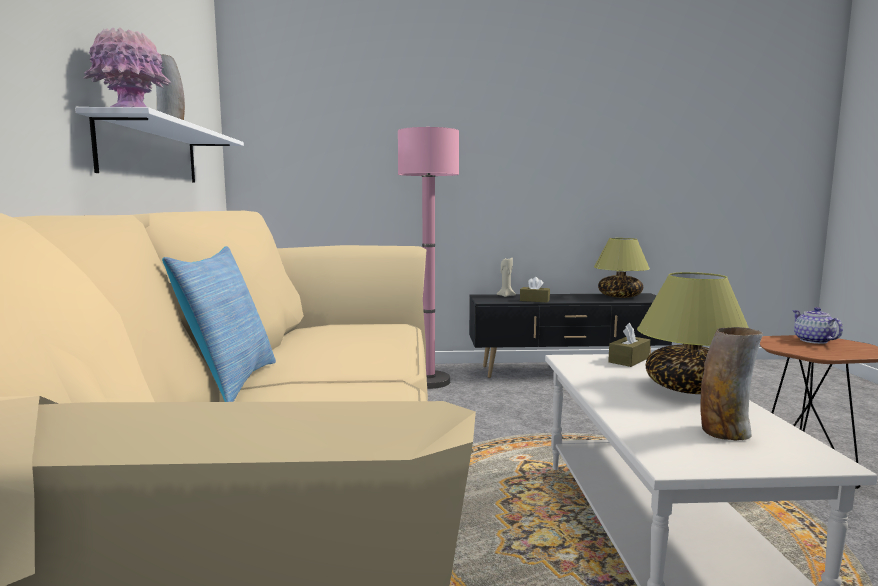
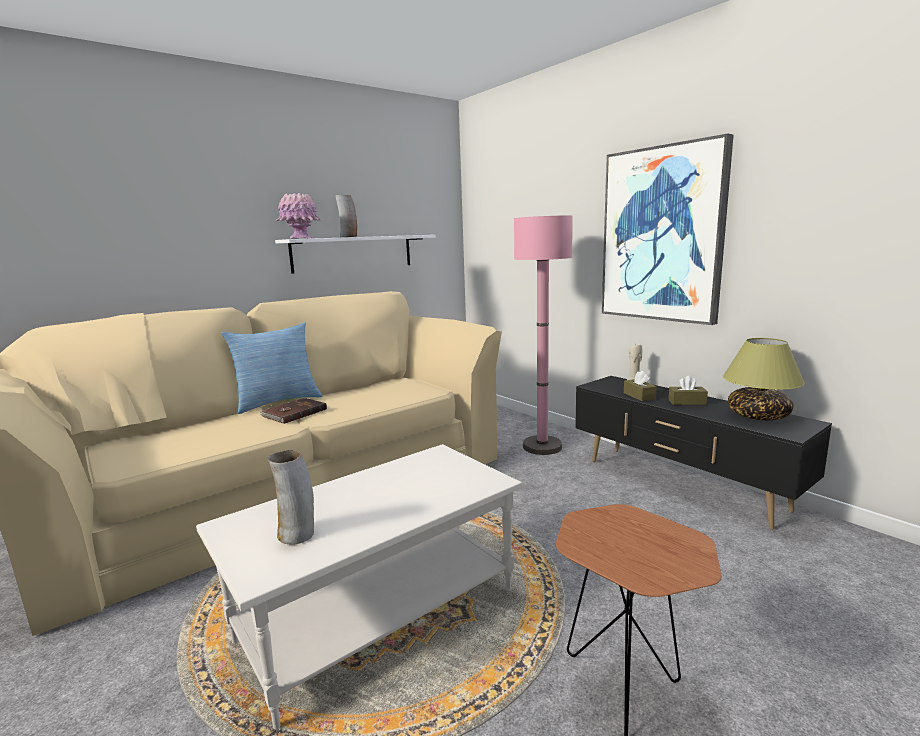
camera: 55 degrees right, 5 degrees up
(330, 377) = (294, 413): none -> brown book
(512, 160) = (662, 235): none -> picture
(629, 360) = (467, 471): brown tissue box -> brown tissue box (687, 402)
(689, 388) = (404, 507): table lamp -> none
(813, 341) = (659, 537): teapot -> none

